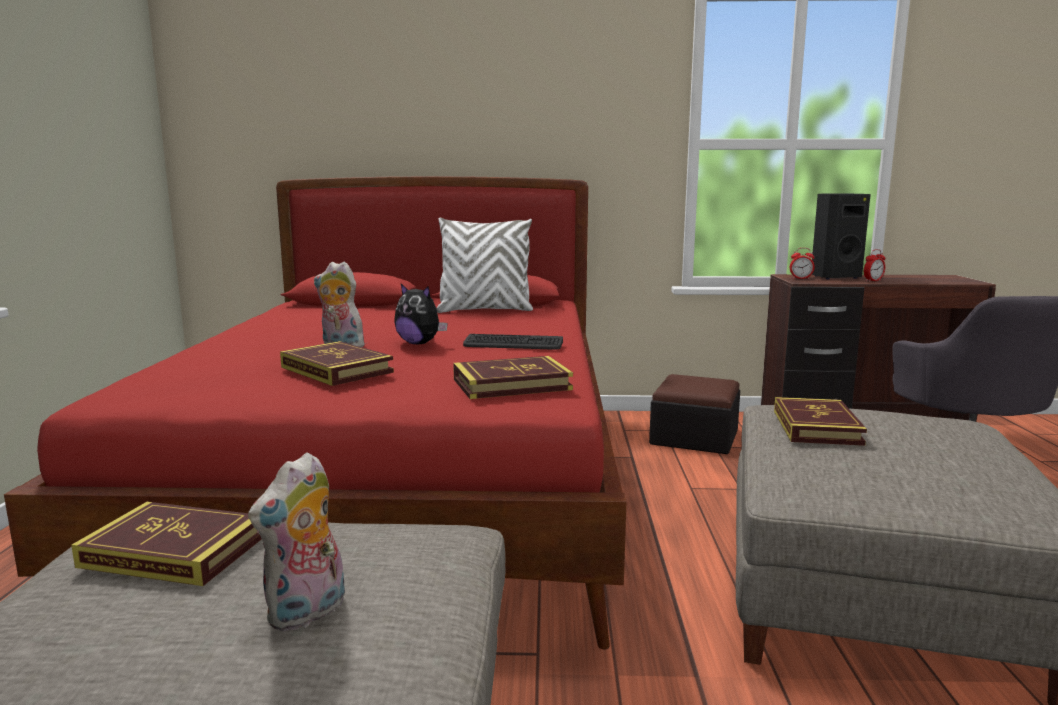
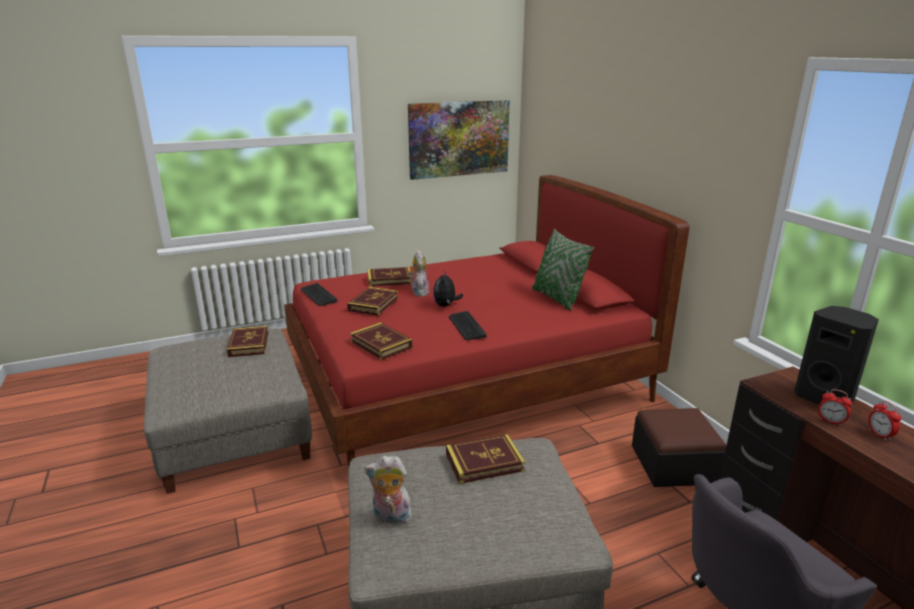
camera: 65 degrees right, 10 degrees up
(98, 128) = (459, 139): none -> picture
(193, 399) = (318, 295): none -> keyboard
(249, 350) = (389, 280): none -> book
(308, 613) = (214, 378): plush toy -> plush toy (390, 518)
(484, 310) = (557, 298): white pillow -> green pillow
(800, 278) = (779, 382): alarm clock -> alarm clock (879, 435)

